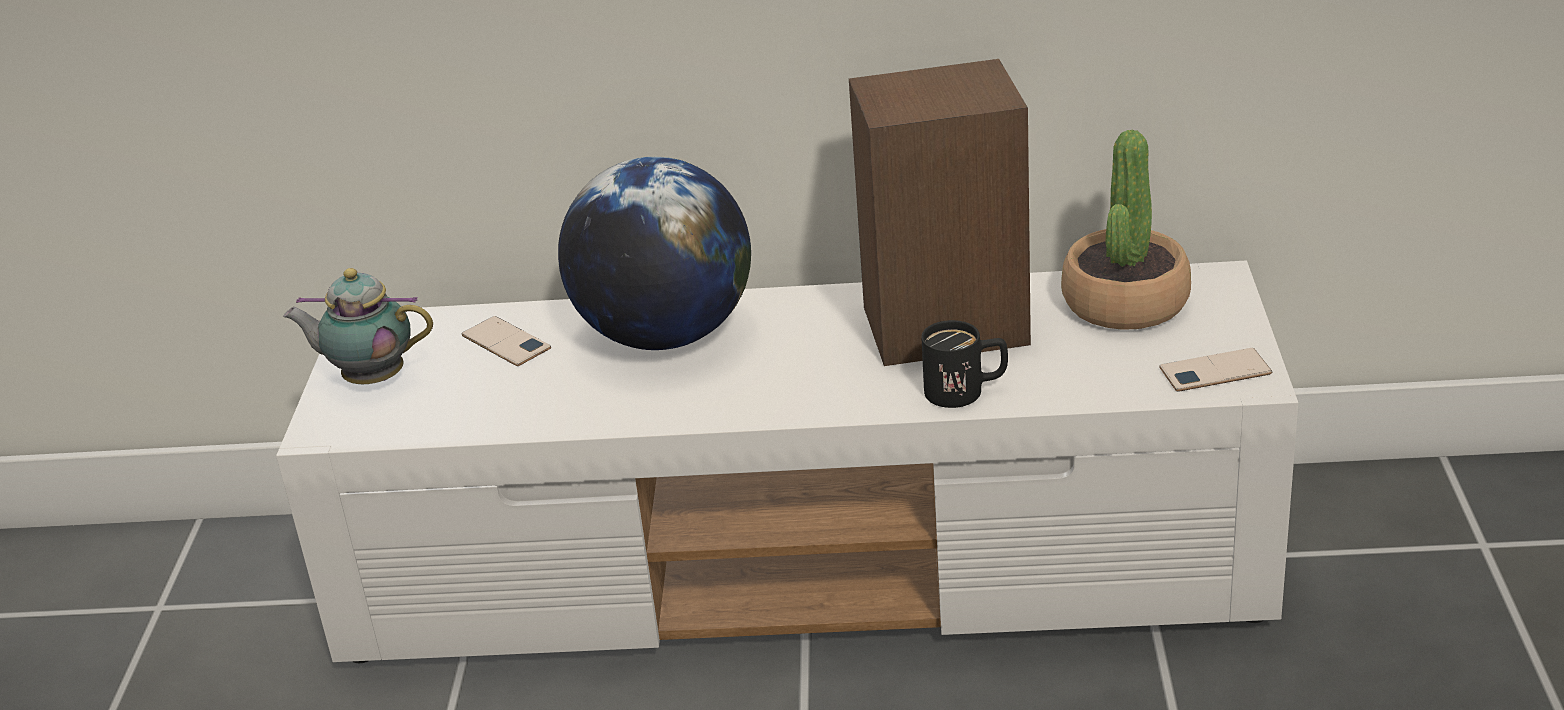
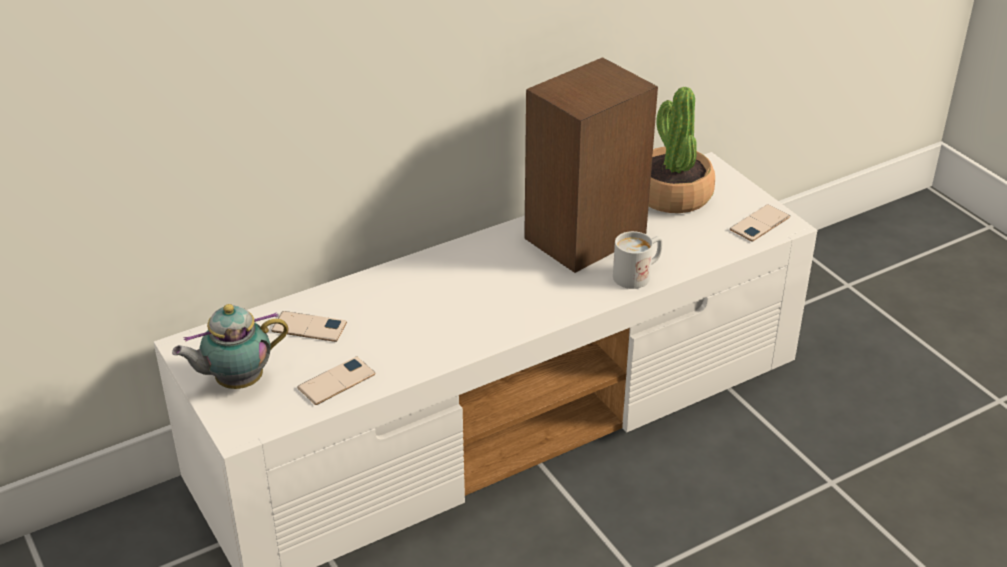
camera: 35 degrees left, 5 degrees up
(472, 410) = (336, 381): none -> phone
(665, 335) = (416, 291): globe -> none
(966, 391) = (638, 274): black mug -> white mug

